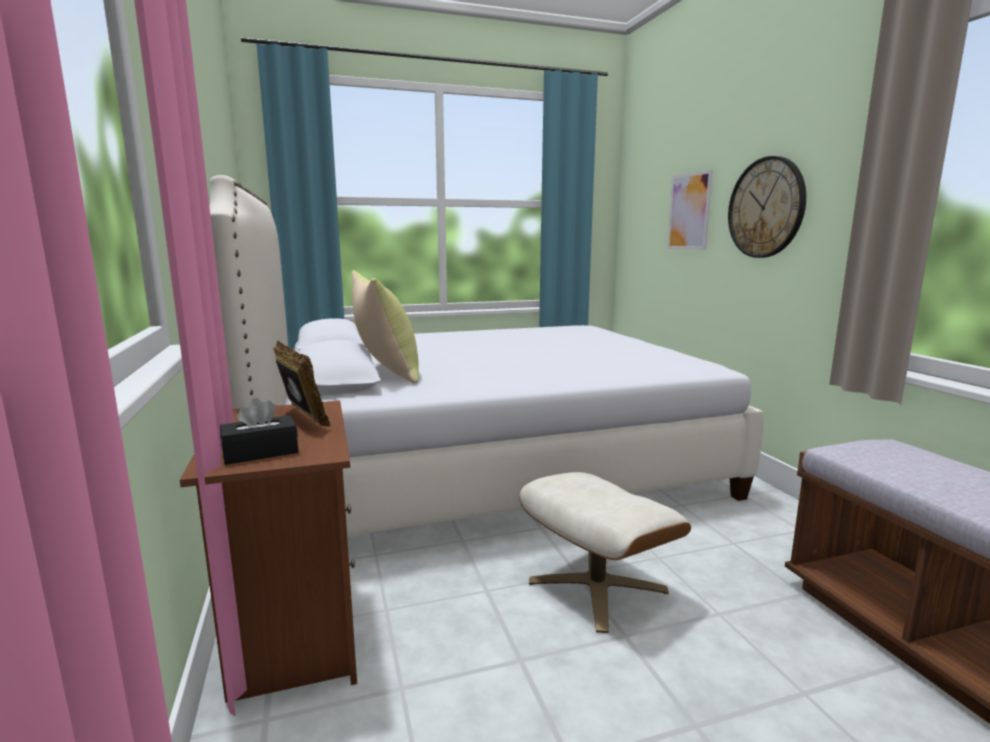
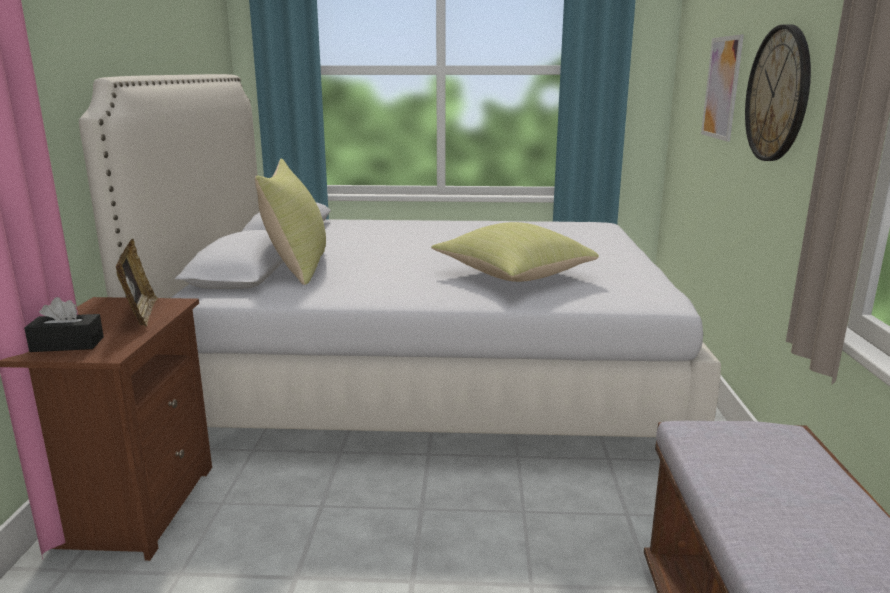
camera: 20 degrees right, 5 degrees up
(581, 362) = (510, 276): none -> yellow pillow
(596, 586) = (429, 526): beige ottoman -> none

